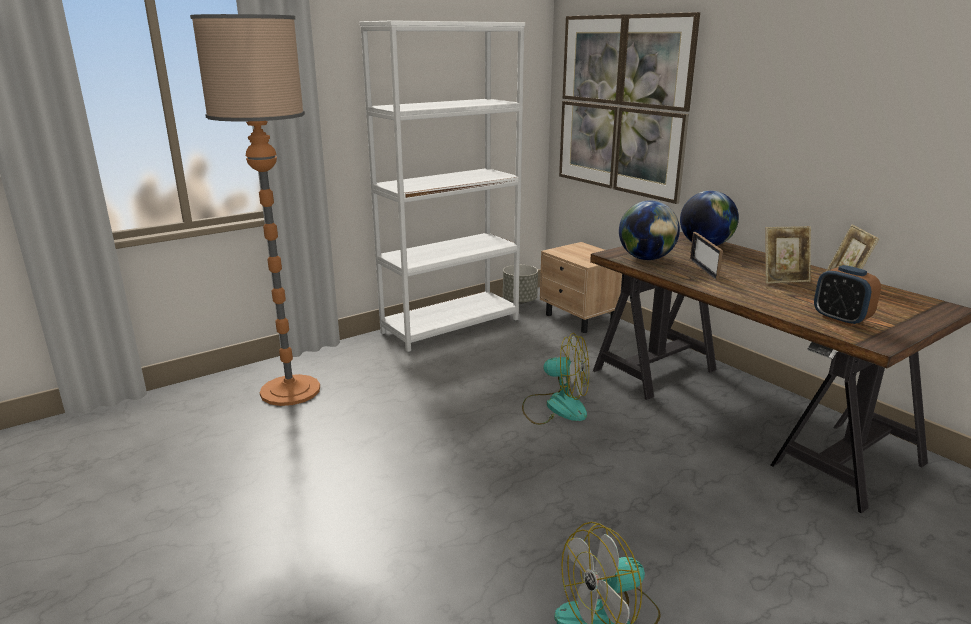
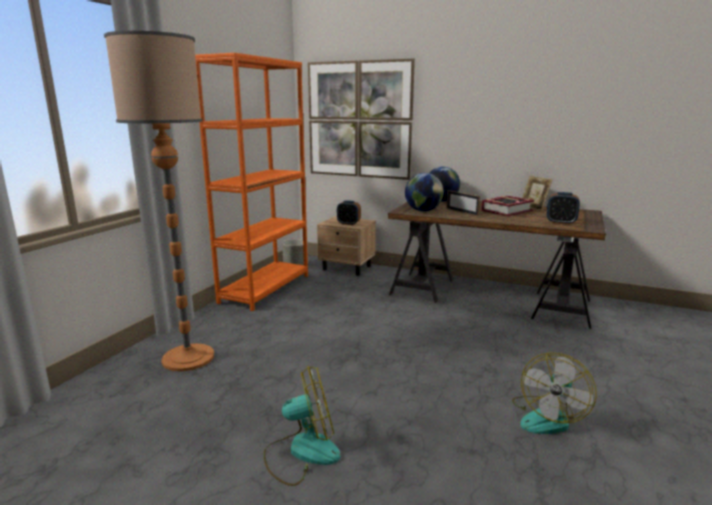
camera: 30 degrees left, 5 degrees down
(451, 325) = (265, 288): white bookcase -> orange bookcase
(556, 407) = (391, 319): fan -> fan (302, 452)
(583, 257) = (348, 223): none -> alarm clock
(783, 280) = (506, 210): picture frame -> book

